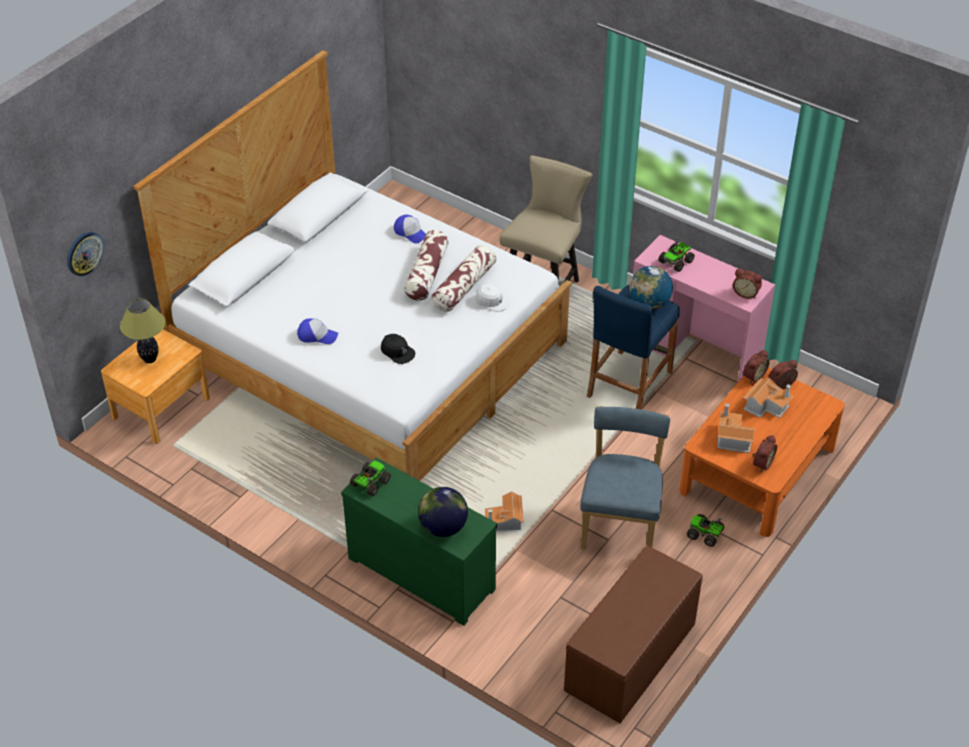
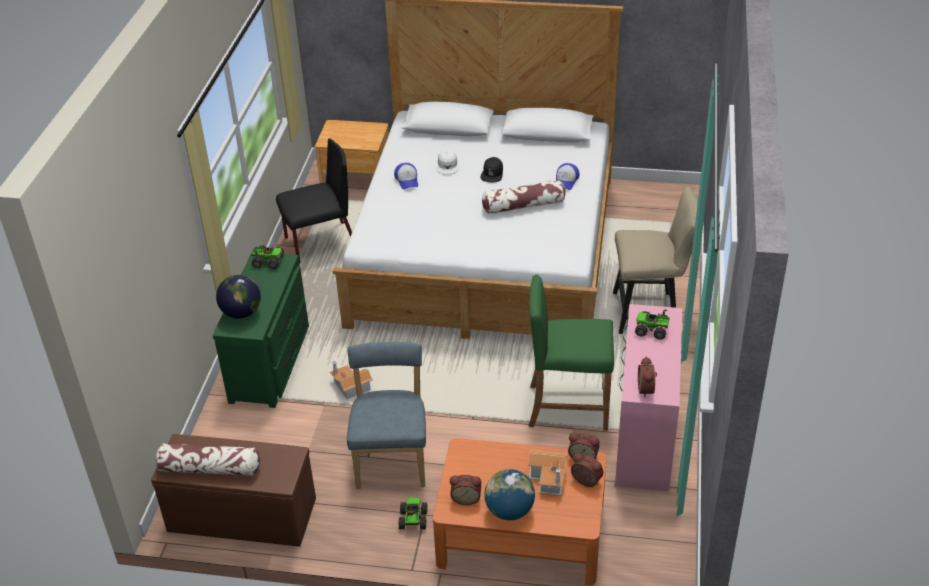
camera: 65 degrees right, 5 degrees down
(84, 253) = (332, 21): wall clock -> none
(150, 359) = (352, 133): table lamp -> none
(253, 474) = (319, 243): none -> black chair
(397, 352) = (415, 221): black cap -> black cap (492, 174)
(464, 286) = (524, 229): pillow -> pillow (210, 468)
(492, 301) = (517, 249): white cap -> white cap (447, 166)
(620, 523) = (392, 458): blue chair -> blue chair turned 75 degrees counterclockwise
(628, 384) = (568, 407): blue stool -> green stool
(649, 303) = (593, 339): globe -> globe (509, 511)
(731, 438) = (486, 466): toy house -> none

